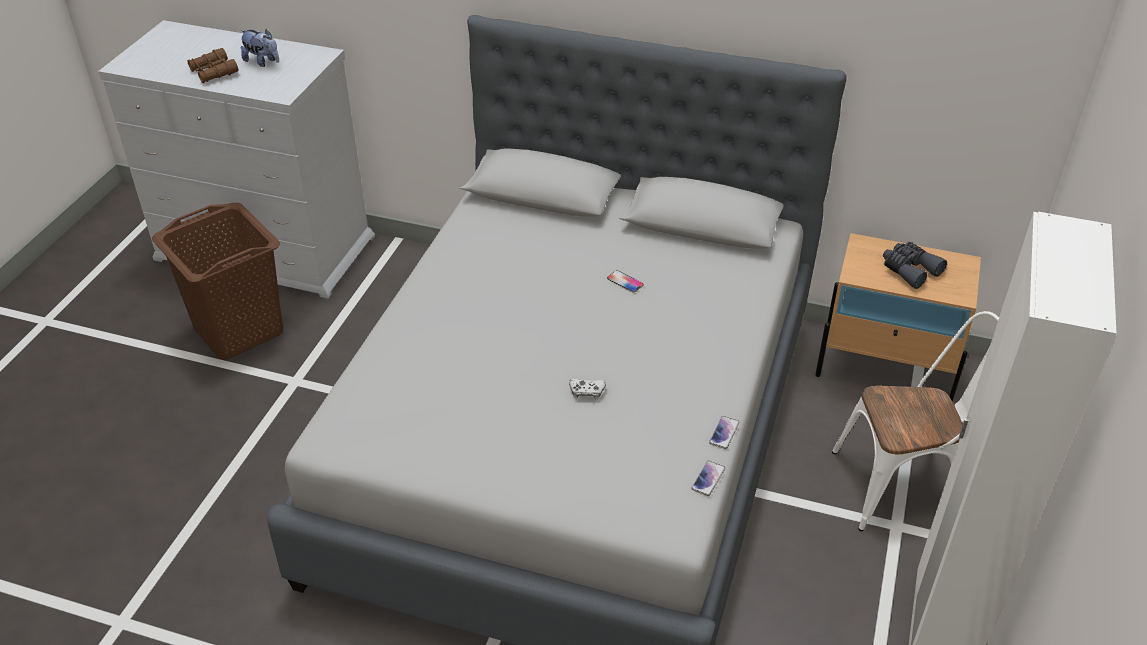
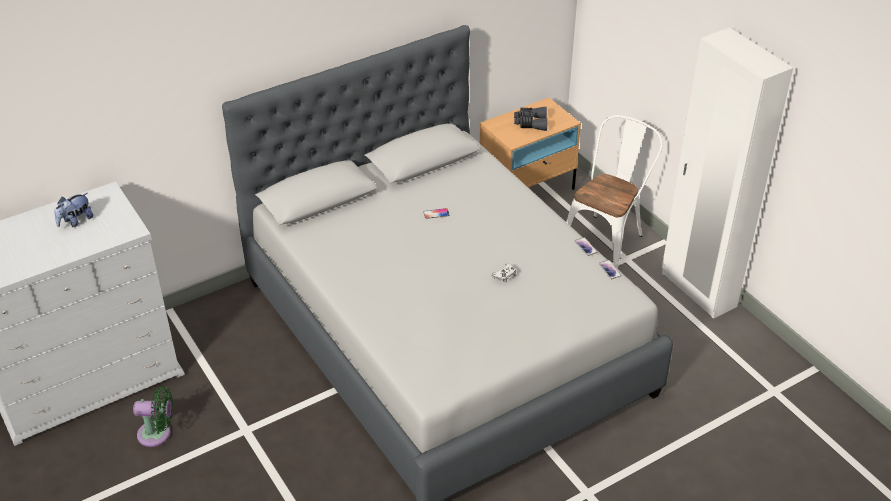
camera: 50 degrees left, 0 degrees up
(213, 72) = (54, 248): brown binoculars -> none
(239, 329) = (158, 434): brown laundry basket -> green fan
(263, 62) = (75, 221): plush toy -> plush toy turned 150 degrees clockwise

